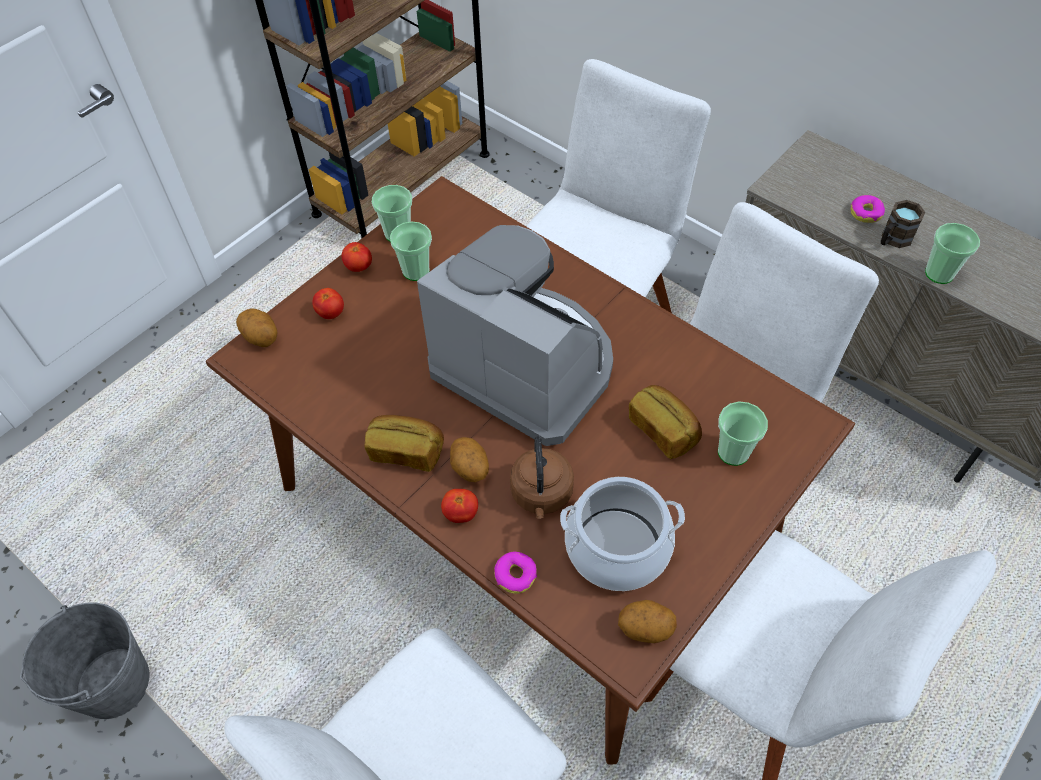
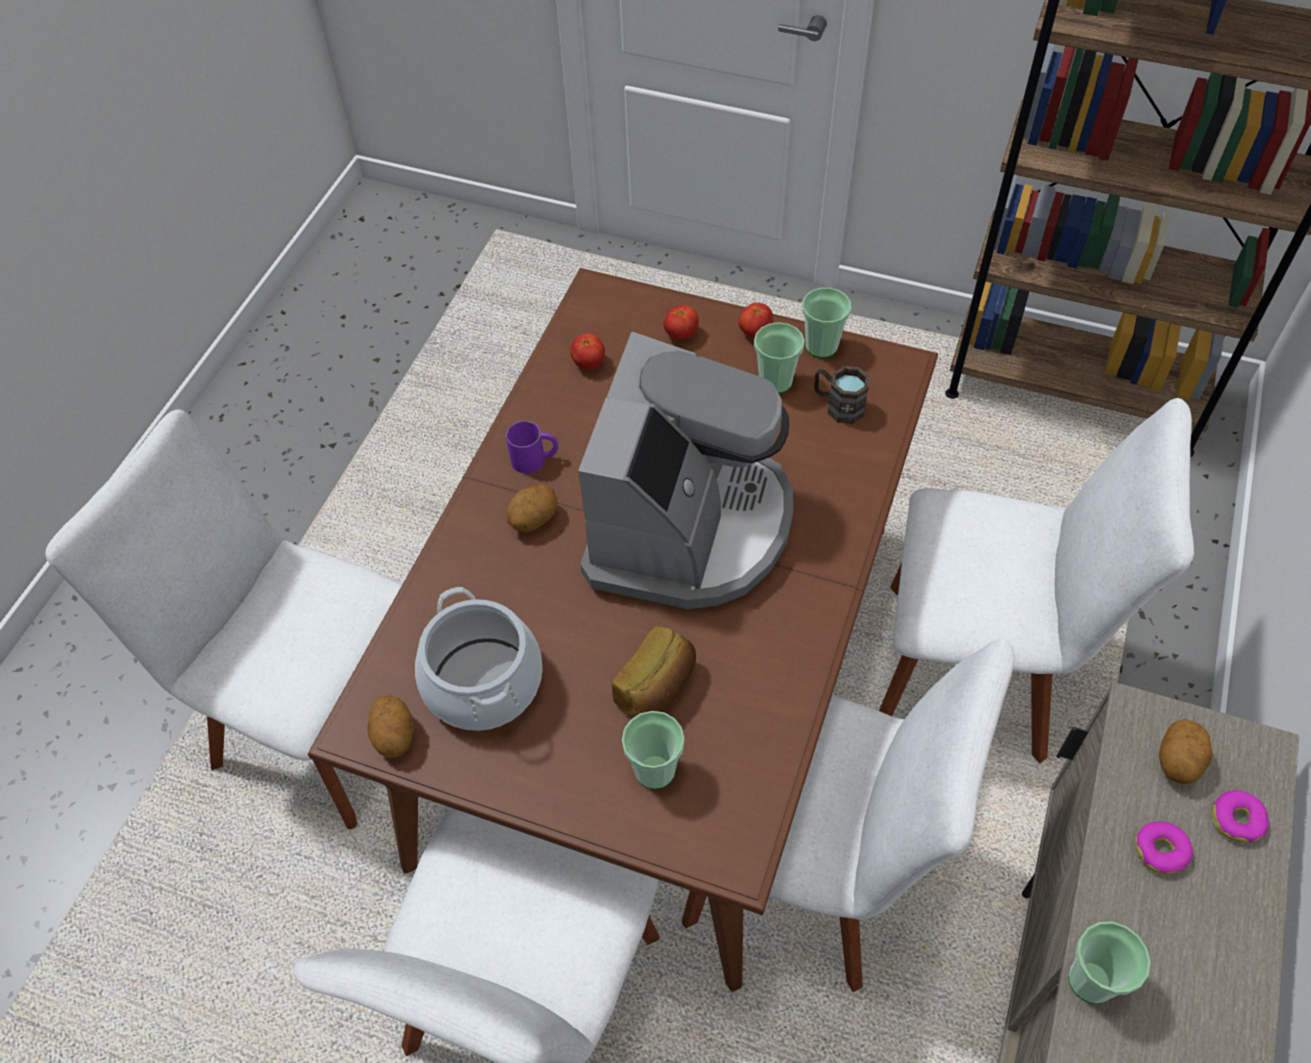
camera: 70 degrees right, 0 degrees up
(113, 683) = (364, 418): grey bucket -> none
(261, 337) = (624, 294): potato -> potato (1178, 762)
(406, 451) = (535, 459): bread -> purple mug
(461, 513) = (478, 530): tomato -> tomato (588, 363)
(515, 575) = (422, 600): donut -> donut (1237, 820)
(541, 495) = (525, 593): brown kettle -> none
(892, 240) = (1125, 900): brown mug -> brown mug (838, 405)

